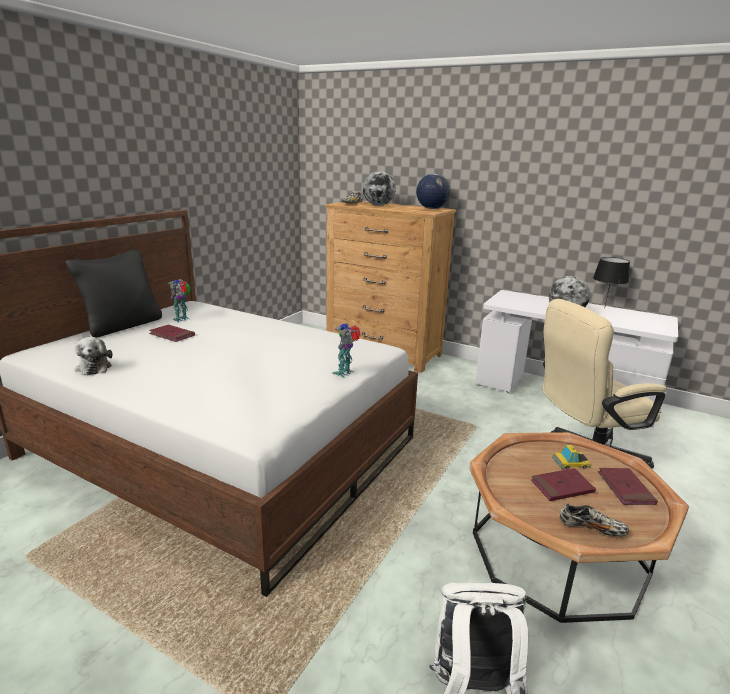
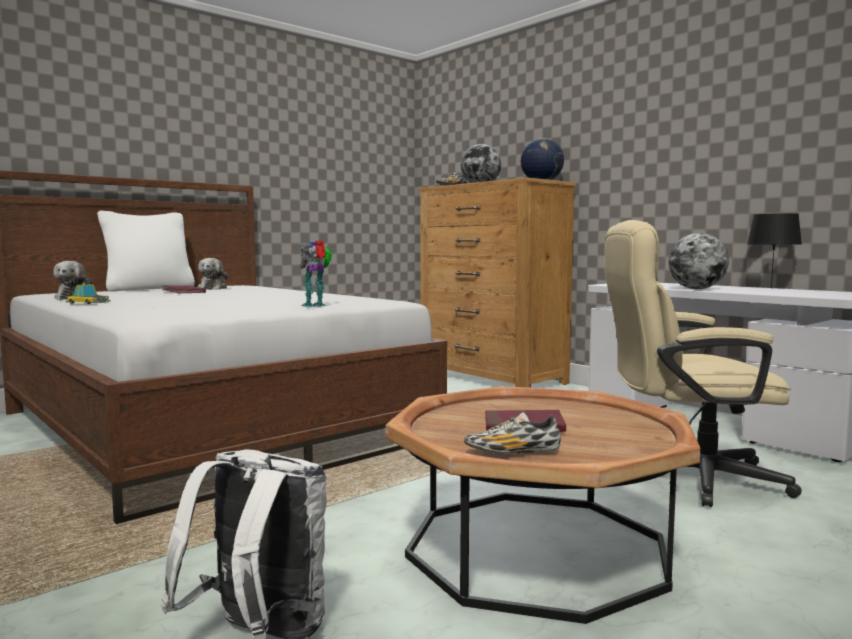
camera: 20 degrees right, 15 degrees down
(122, 325) = (149, 289): black pillow -> white pillow
(182, 319) = (213, 288): toy robot -> plush toy
(571, 462) = (570, 414): toy car -> toy car (88, 302)
(591, 529) = (512, 453): shoe -> shoe turned 135 degrees clockwise
(625, 488) = (623, 435): red book -> none

